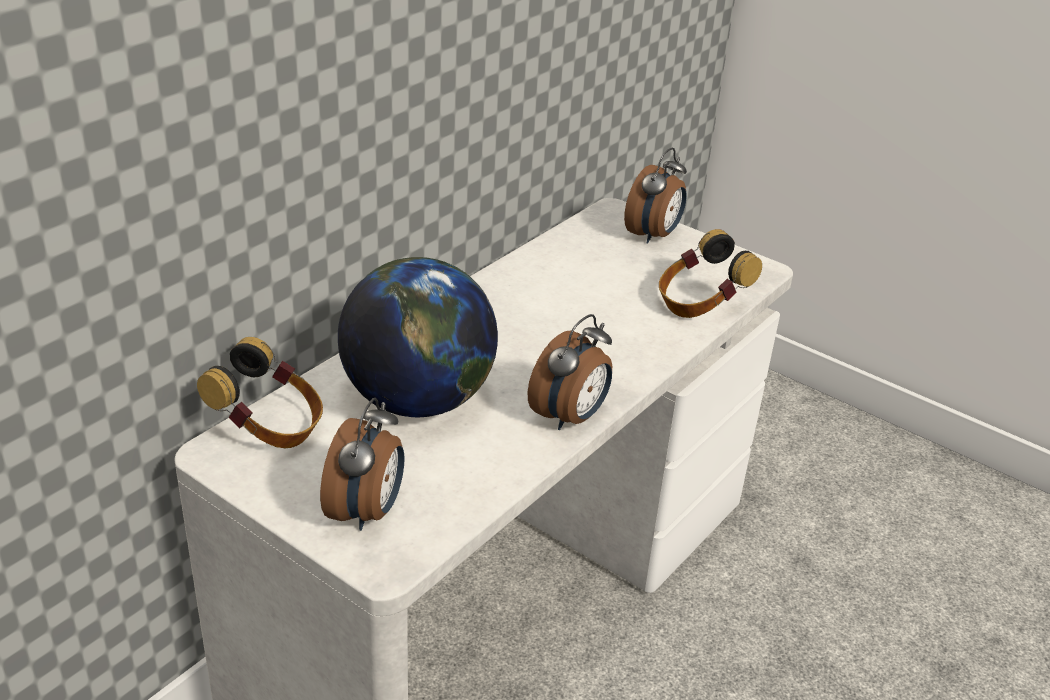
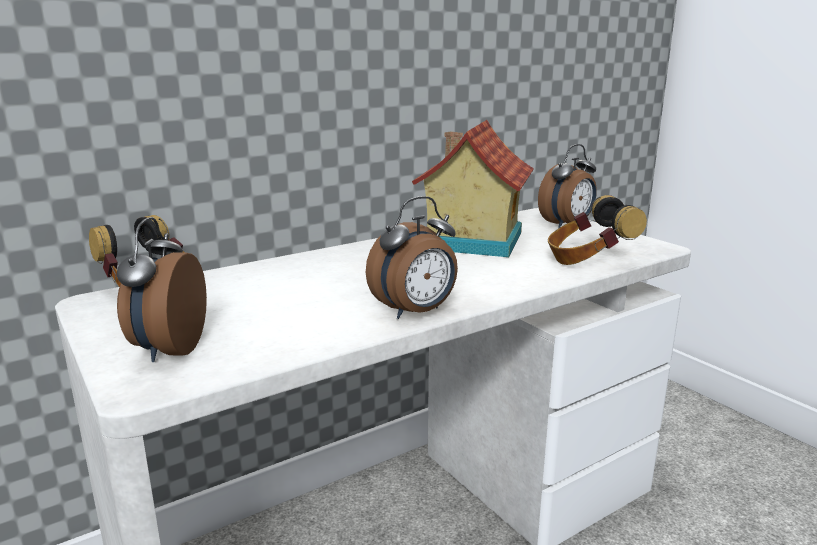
camera: 20 degrees right, 15 degrees down
(367, 511) = (167, 350): alarm clock -> alarm clock turned 150 degrees clockwise
(418, 401) = (287, 290): globe -> none
(561, 281) = (470, 240): none -> toy house

